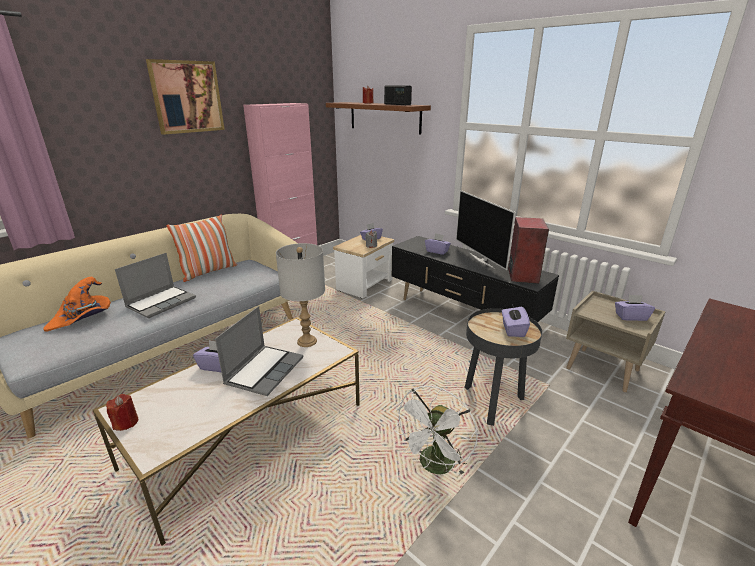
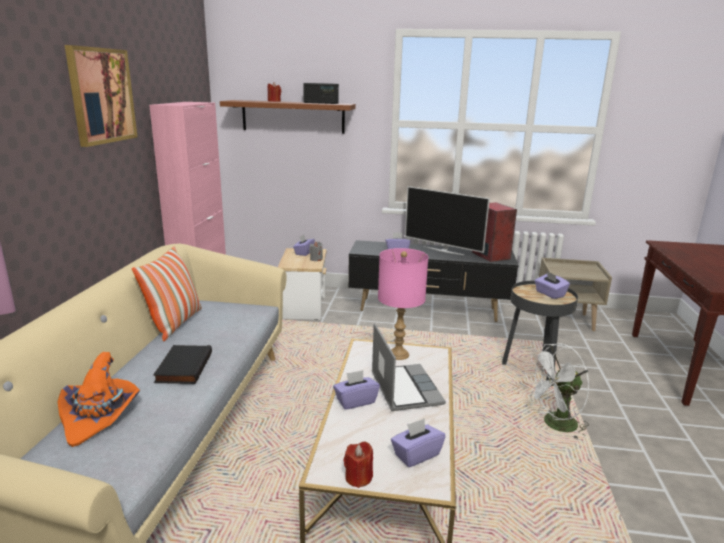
camera: 35 degrees left, 5 degrees down
(161, 302) = (183, 367): laptop -> black book
(307, 341) = (398, 354): grey table lamp -> pink table lamp
(435, 467) = (554, 425): white fan -> white fan turned 75 degrees clockwise
(630, 317) = (584, 270): purple tissue box -> purple tissue box (416, 454)

